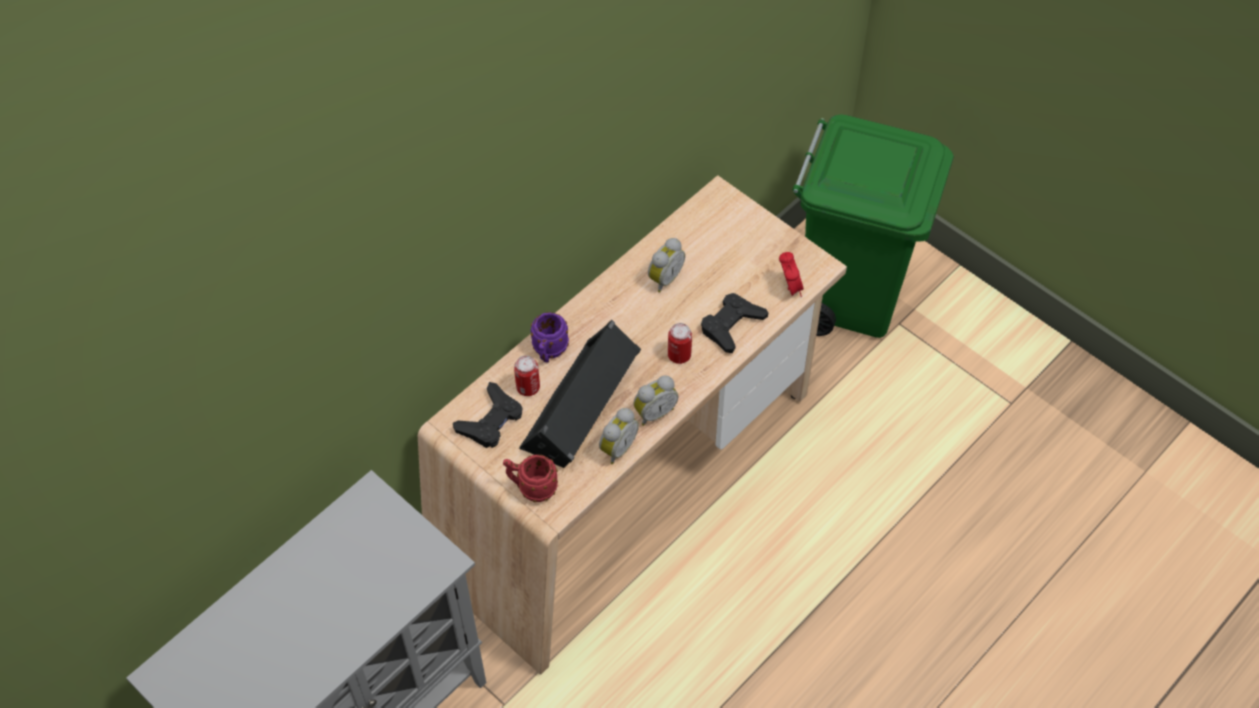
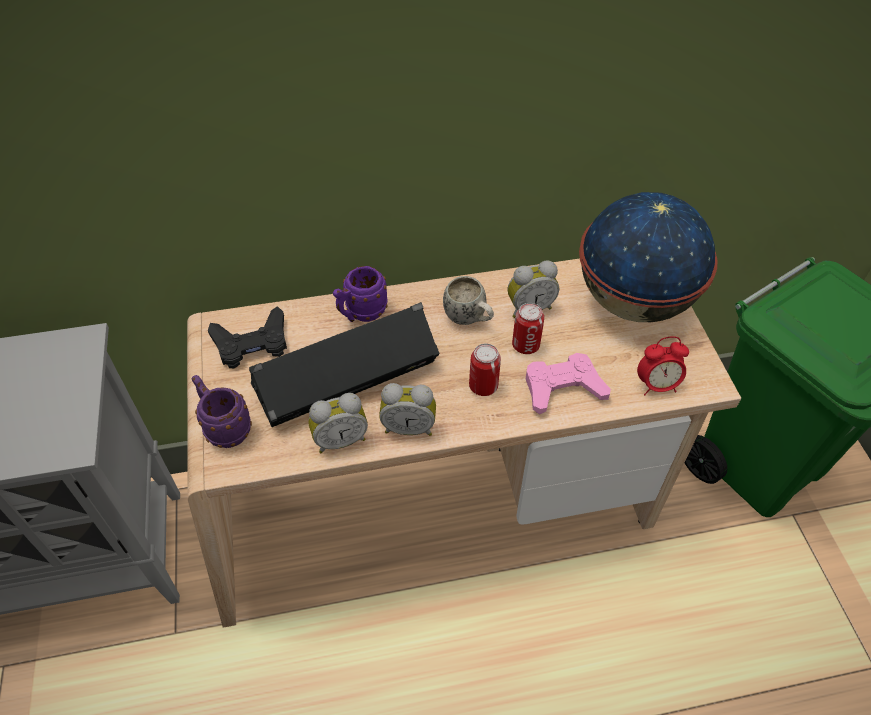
camera: 35 degrees right, 5 degrees down
(528, 387) = (313, 333): can -> can (525, 345)
(532, 488) = (224, 428): red mug -> purple mug
(629, 311) = (469, 319): none -> white mug
(731, 325) = (563, 388): black game controller -> pink game controller
(732, 232) = (634, 302): none -> globe
(789, 288) = (656, 385): alarm clock -> alarm clock turned 60 degrees clockwise

